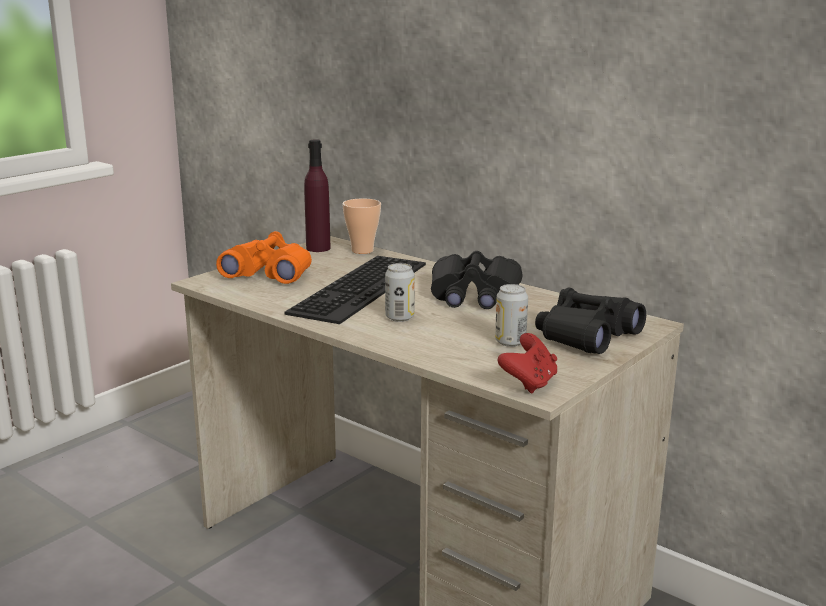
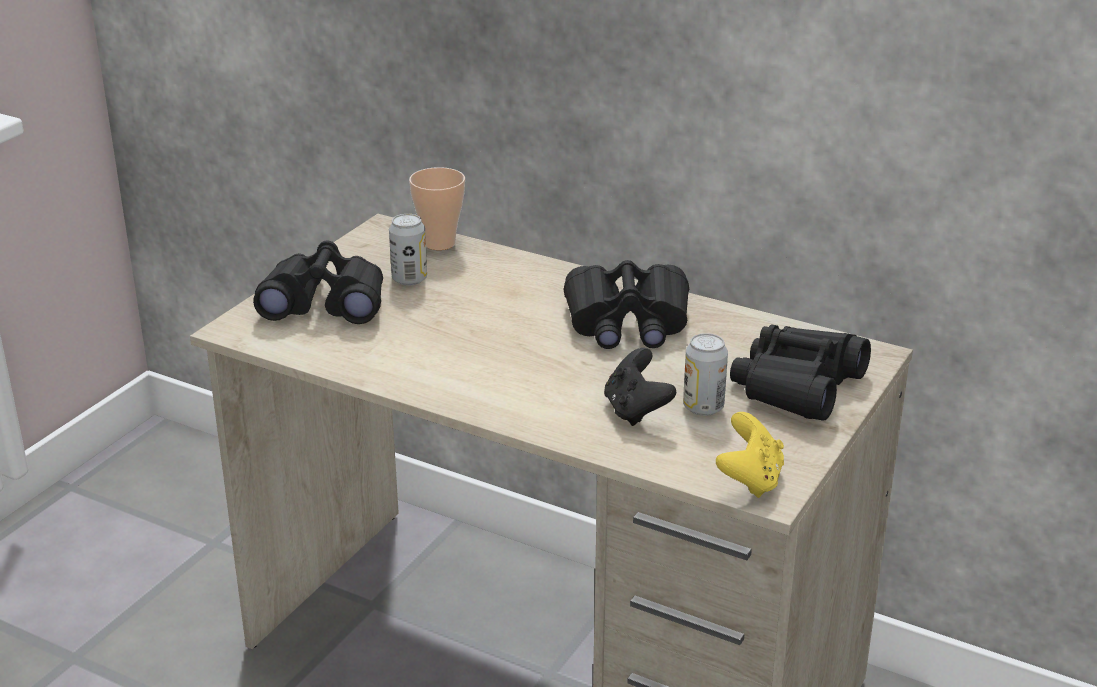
camera: 10 degrees left, 10 degrees up
(269, 273) = (325, 303): orange binoculars -> black binoculars
(318, 248) = (374, 243): purple bottle -> none
(363, 289) = (470, 323): keyboard -> none
(399, 317) = (542, 375): can -> can (409, 279)
(459, 340) = (636, 411): none -> black game controller
(529, 383) = (750, 480): red game controller -> yellow game controller

